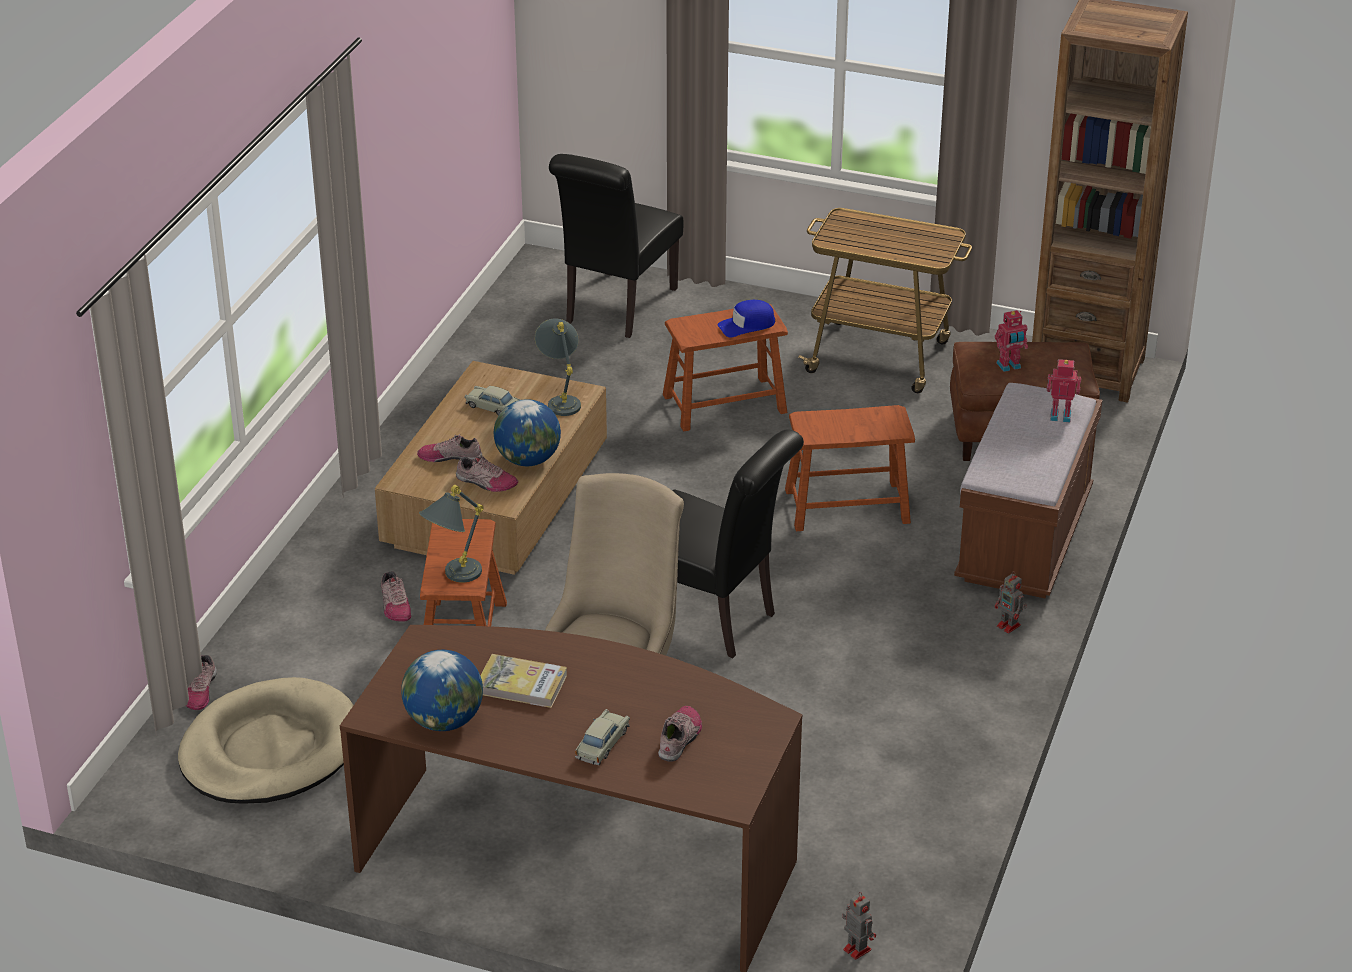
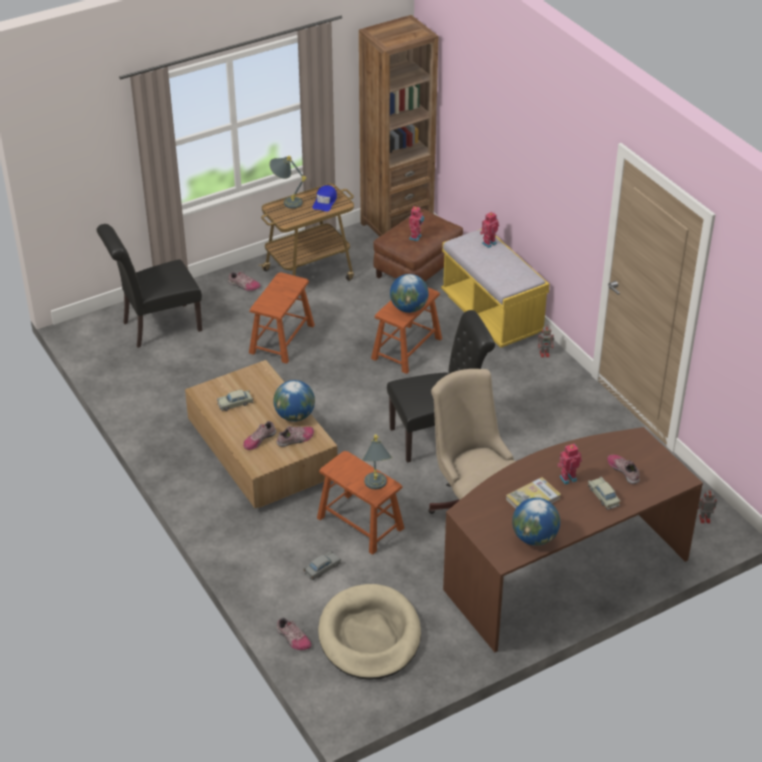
camera: 50 degrees left, 5 degrees up
(345, 651) = (322, 568): none -> grey toy car
(395, 605) = (305, 532): shoe -> shoe (244, 285)
(561, 400) = (258, 379): grey table lamp -> grey table lamp (286, 201)
(602, 694) = (567, 478): none -> toy robot
(616, 308) = (157, 327): black chair -> black chair turned 90 degrees clockwise
(746, 325) = (289, 288): blue cap -> blue cap (325, 202)
(842, 430) = (409, 308): none -> globe
(1024, 539) = (492, 314): brown bench -> yellow bench

